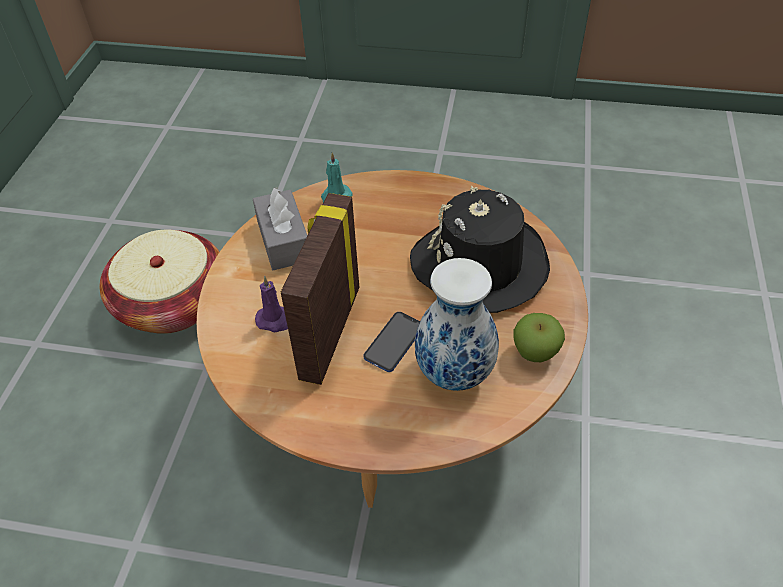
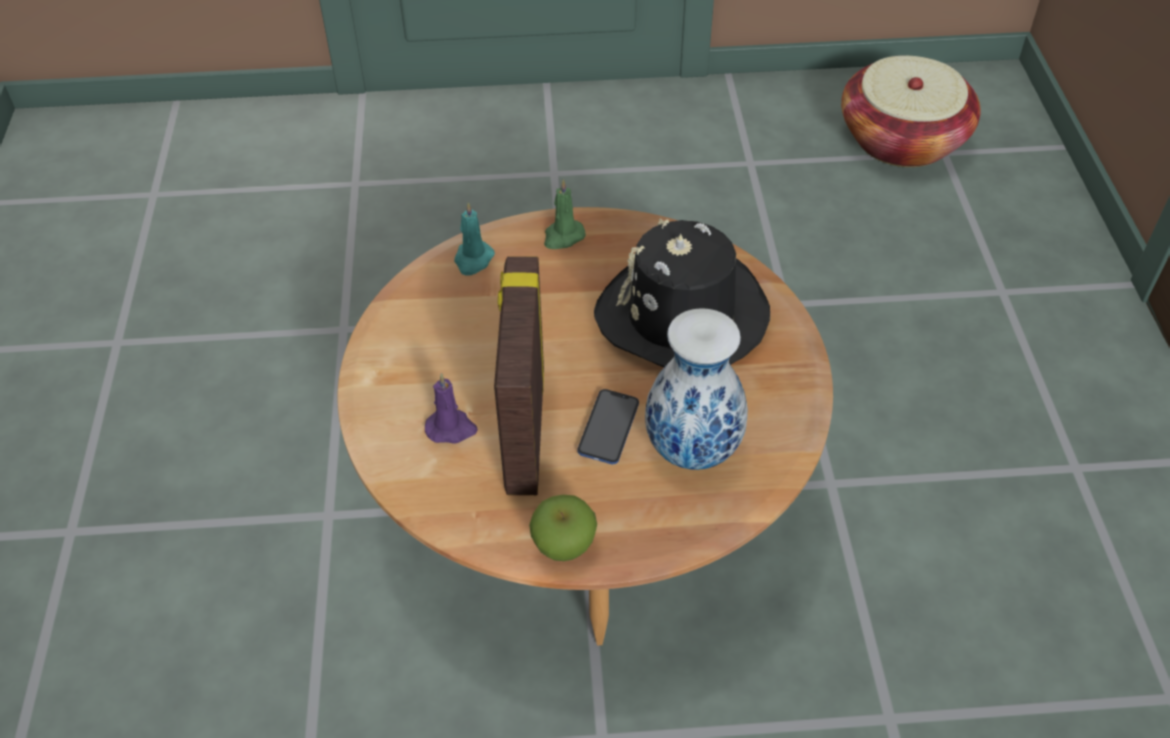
camera: 15 degrees left, 0 degrees up
(173, 302) = (250, 439): basket -> basket (902, 140)
(283, 241) = (425, 326): grey tissue box -> none
(407, 191) = (563, 237): none -> green candle
(535, 353) = (779, 408): apple -> apple (563, 547)

